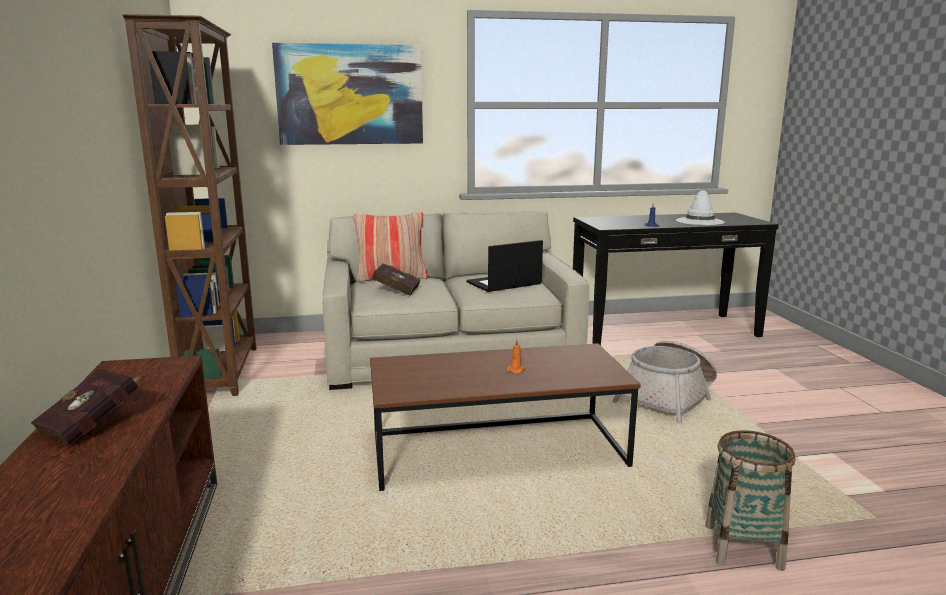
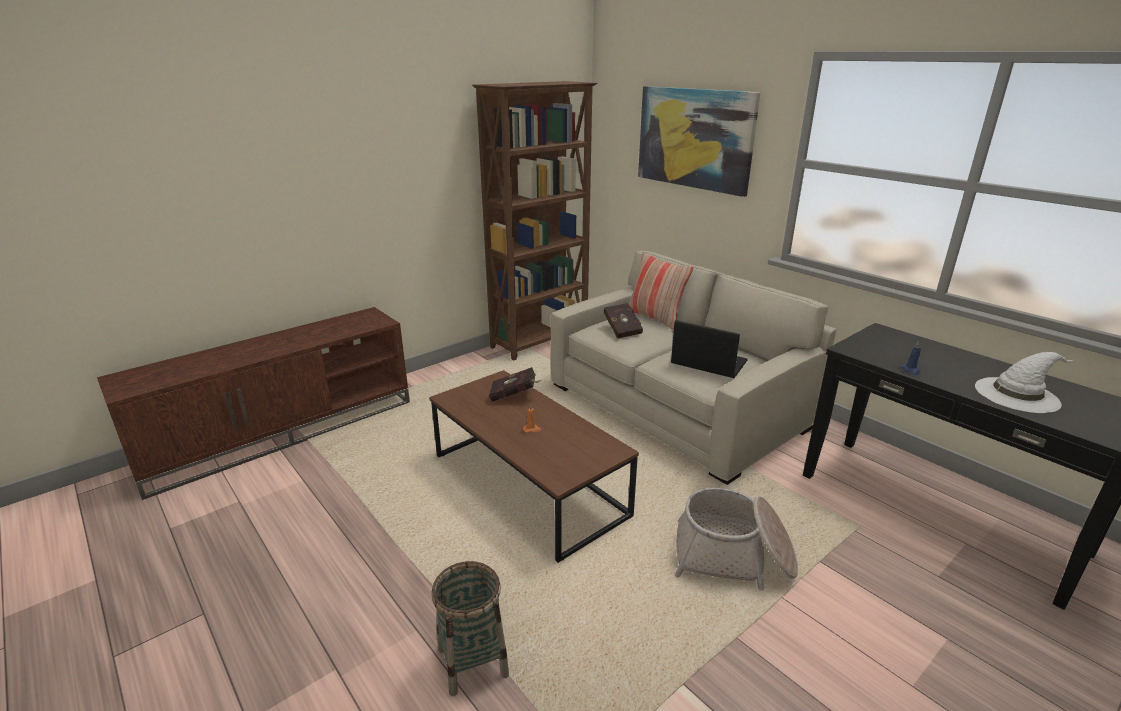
camera: 60 degrees right, 10 degrees up
(95, 425) = (296, 337): red book -> red book (515, 396)

